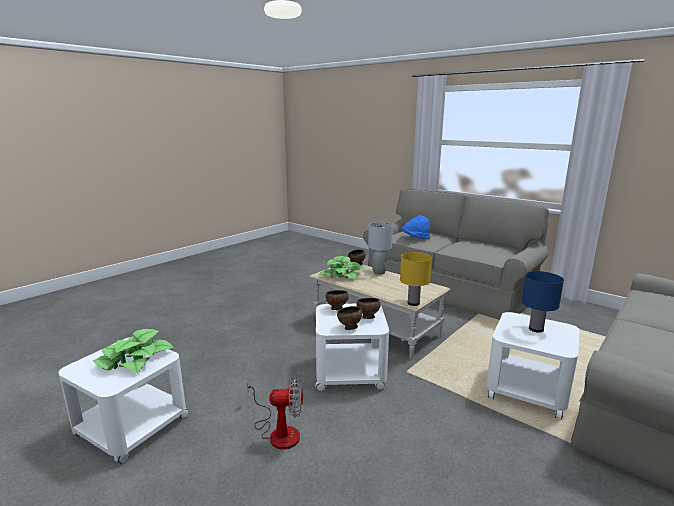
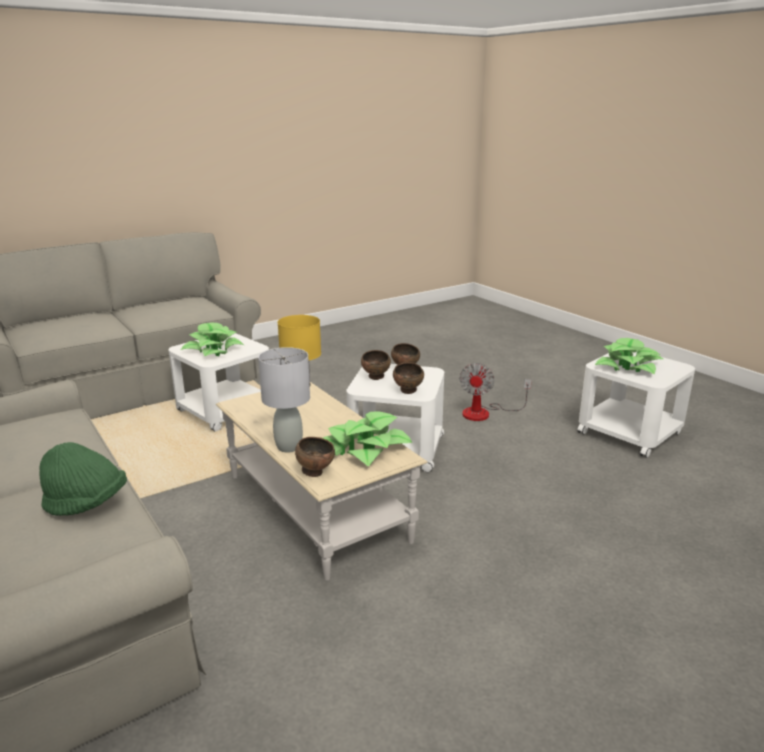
camera: 165 degrees left, 5 degrees up
(278, 431) = (484, 413): fan -> fan turned 90 degrees counterclockwise
(415, 237) = (86, 504): blue hat -> green hat
(536, 329) = (213, 350): blue table lamp -> potted plant

